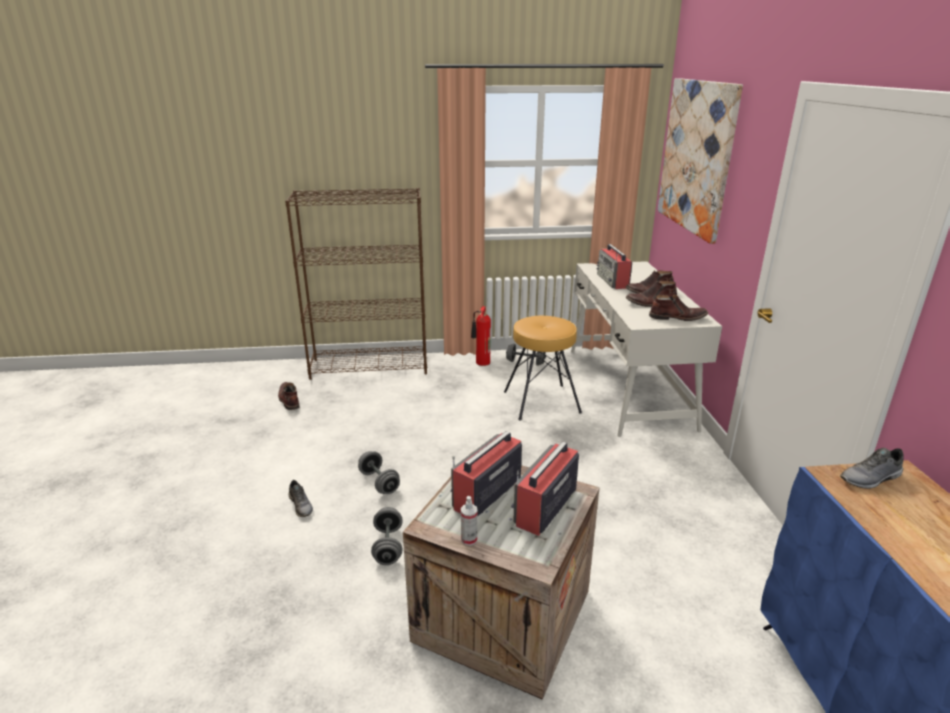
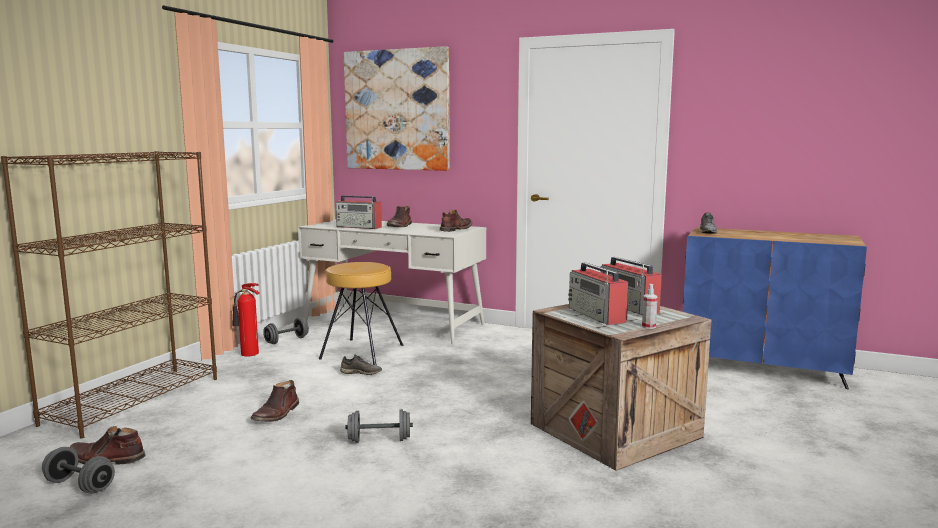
camera: 60 degrees left, 15 degrees down
(301, 505) = (360, 487): grey shoe -> grey shoe (361, 372)
(388, 546) = (485, 455): grey dumbbell -> grey dumbbell (80, 486)
(651, 303) = (419, 228): brown boot -> brown boot (276, 414)

